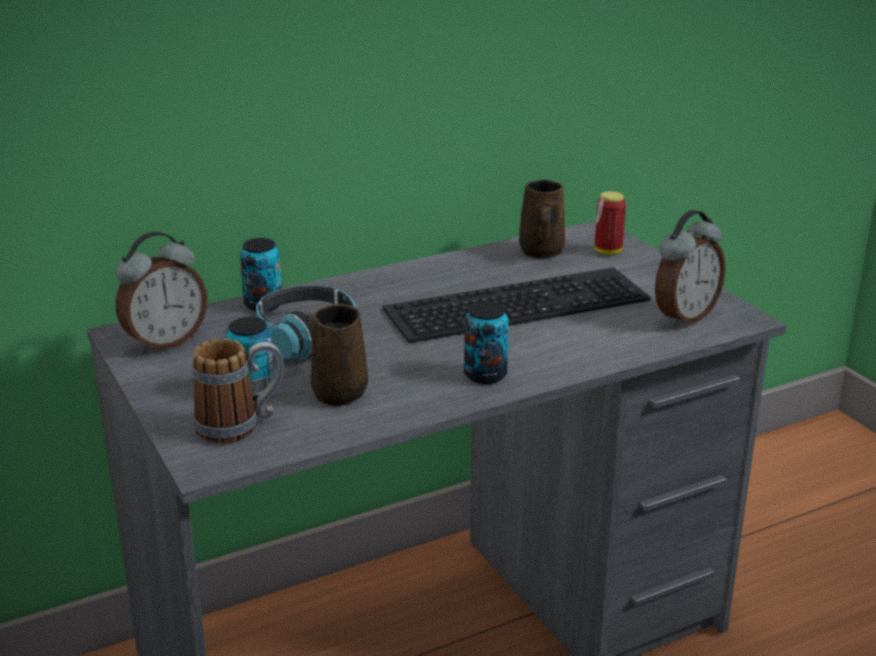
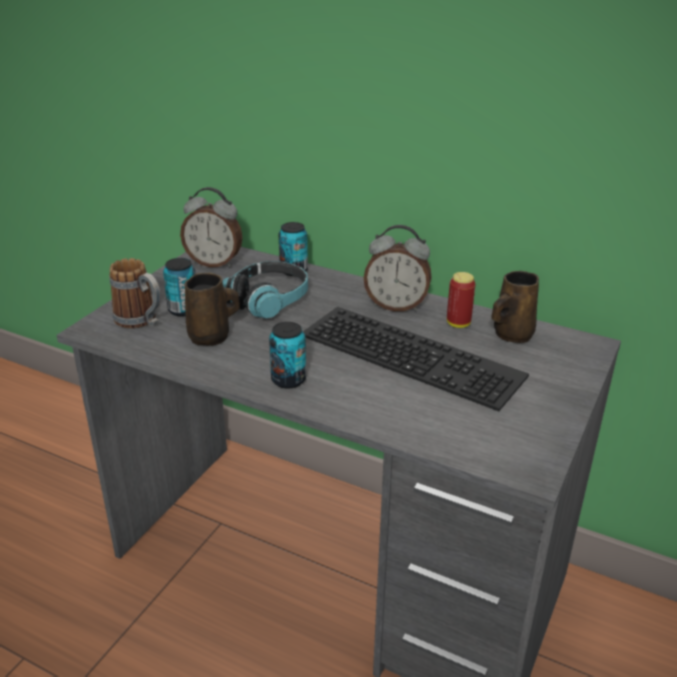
camera: 55 degrees right, 5 degrees up
(608, 251) = (560, 362): can -> can (458, 323)
(684, 316) = (492, 437): alarm clock -> alarm clock (396, 305)

